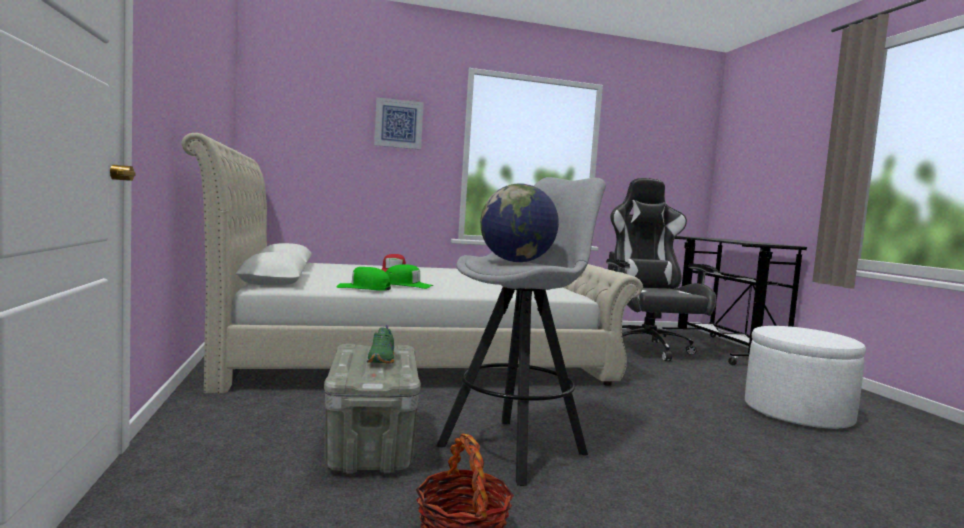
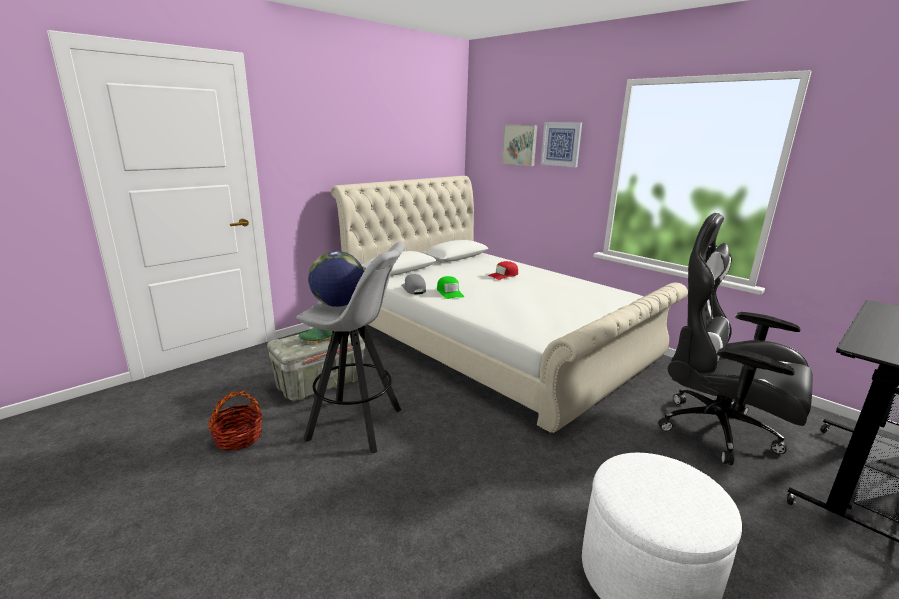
camera: 60 degrees right, 15 degrees up
(339, 121) = (520, 144): none -> picture
(364, 288) = (413, 289): green cap -> grey cap
(649, 351) = (724, 433): black office chair -> black office chair turned 105 degrees counterclockwise

